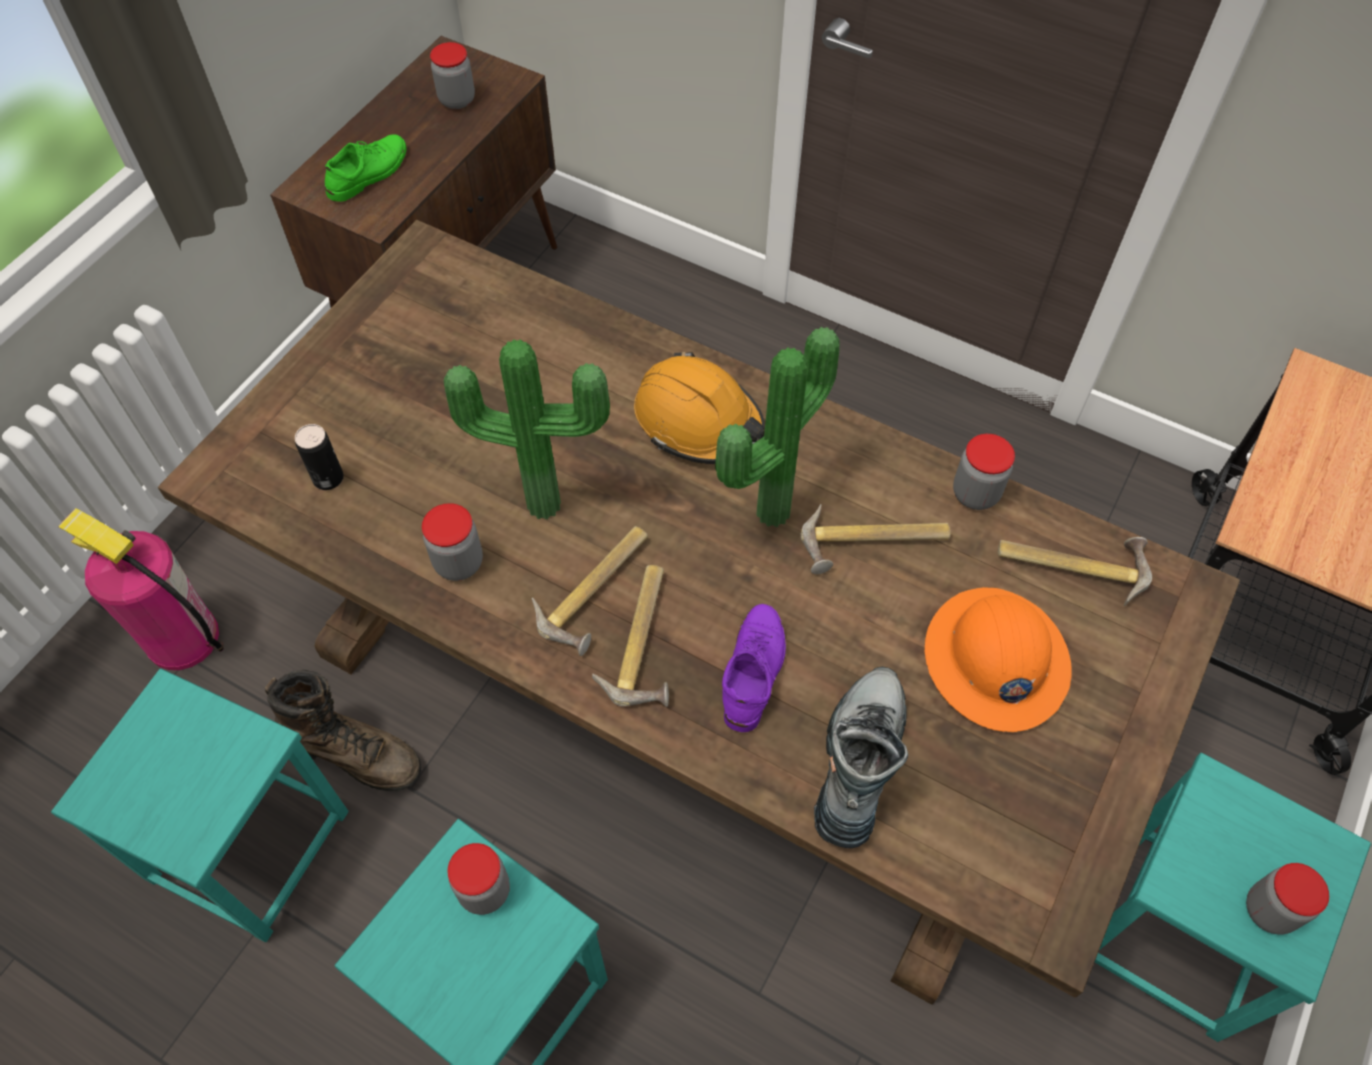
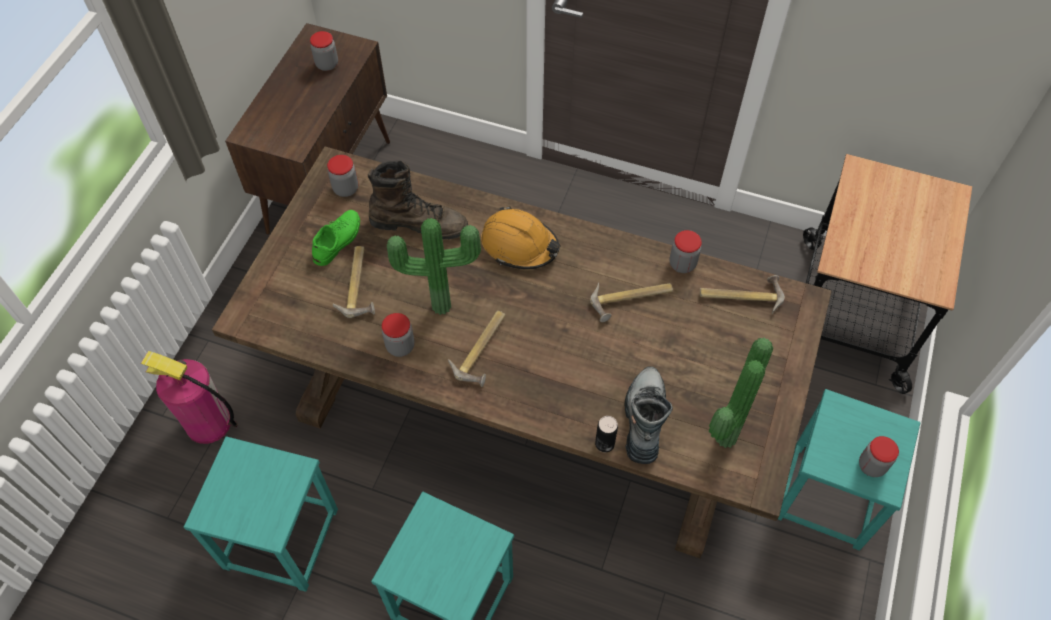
camera: 10 degrees left, 0 degrees up
(328, 478) = (312, 309): can -> can (604, 443)
(353, 752) = (332, 474): brown boot -> brown boot (419, 223)
(368, 173) = (283, 119): green shoe -> green shoe (337, 240)
(484, 891) = (446, 527): jar -> jar (346, 189)
(646, 640) = (516, 373): hammer -> hammer (359, 284)
(753, 670) = (578, 380): purple shoe -> none
(767, 509) = (568, 290): potted plant -> potted plant (721, 436)
(995, 660) = (707, 354): orange hard hat -> none

